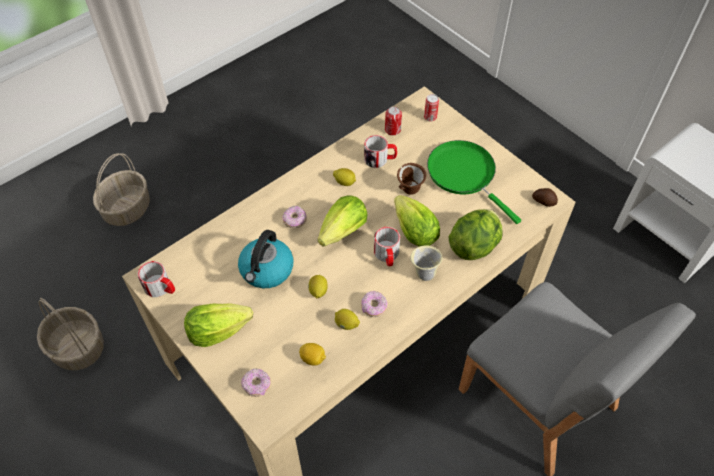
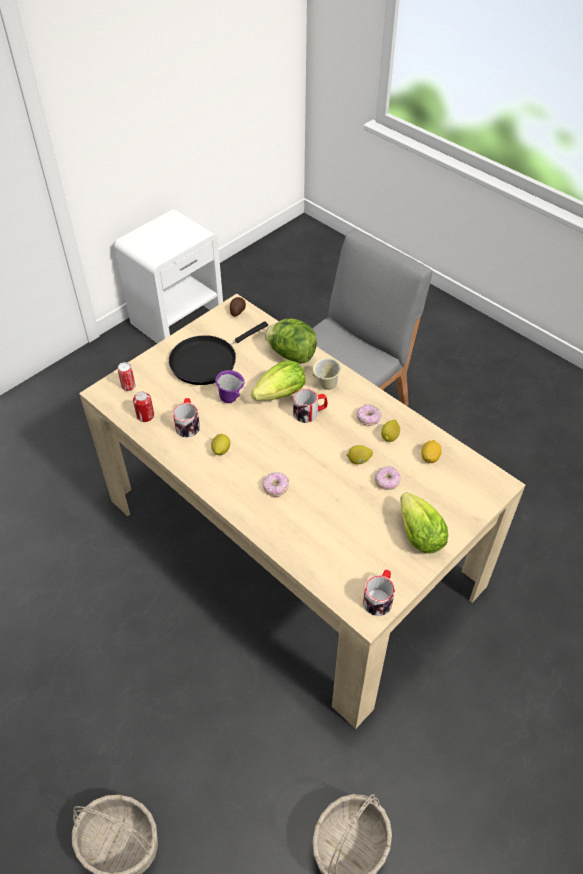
camera: 95 degrees left, 5 degrees down
(257, 385) = (467, 495): donut -> donut (387, 482)
(266, 270) = (341, 504): kettle -> none
(343, 231) = (285, 447): lettuce -> none
(410, 192) = (231, 399): brown mug -> purple mug
(464, 174) = (207, 361): green frying pan -> black frying pan

